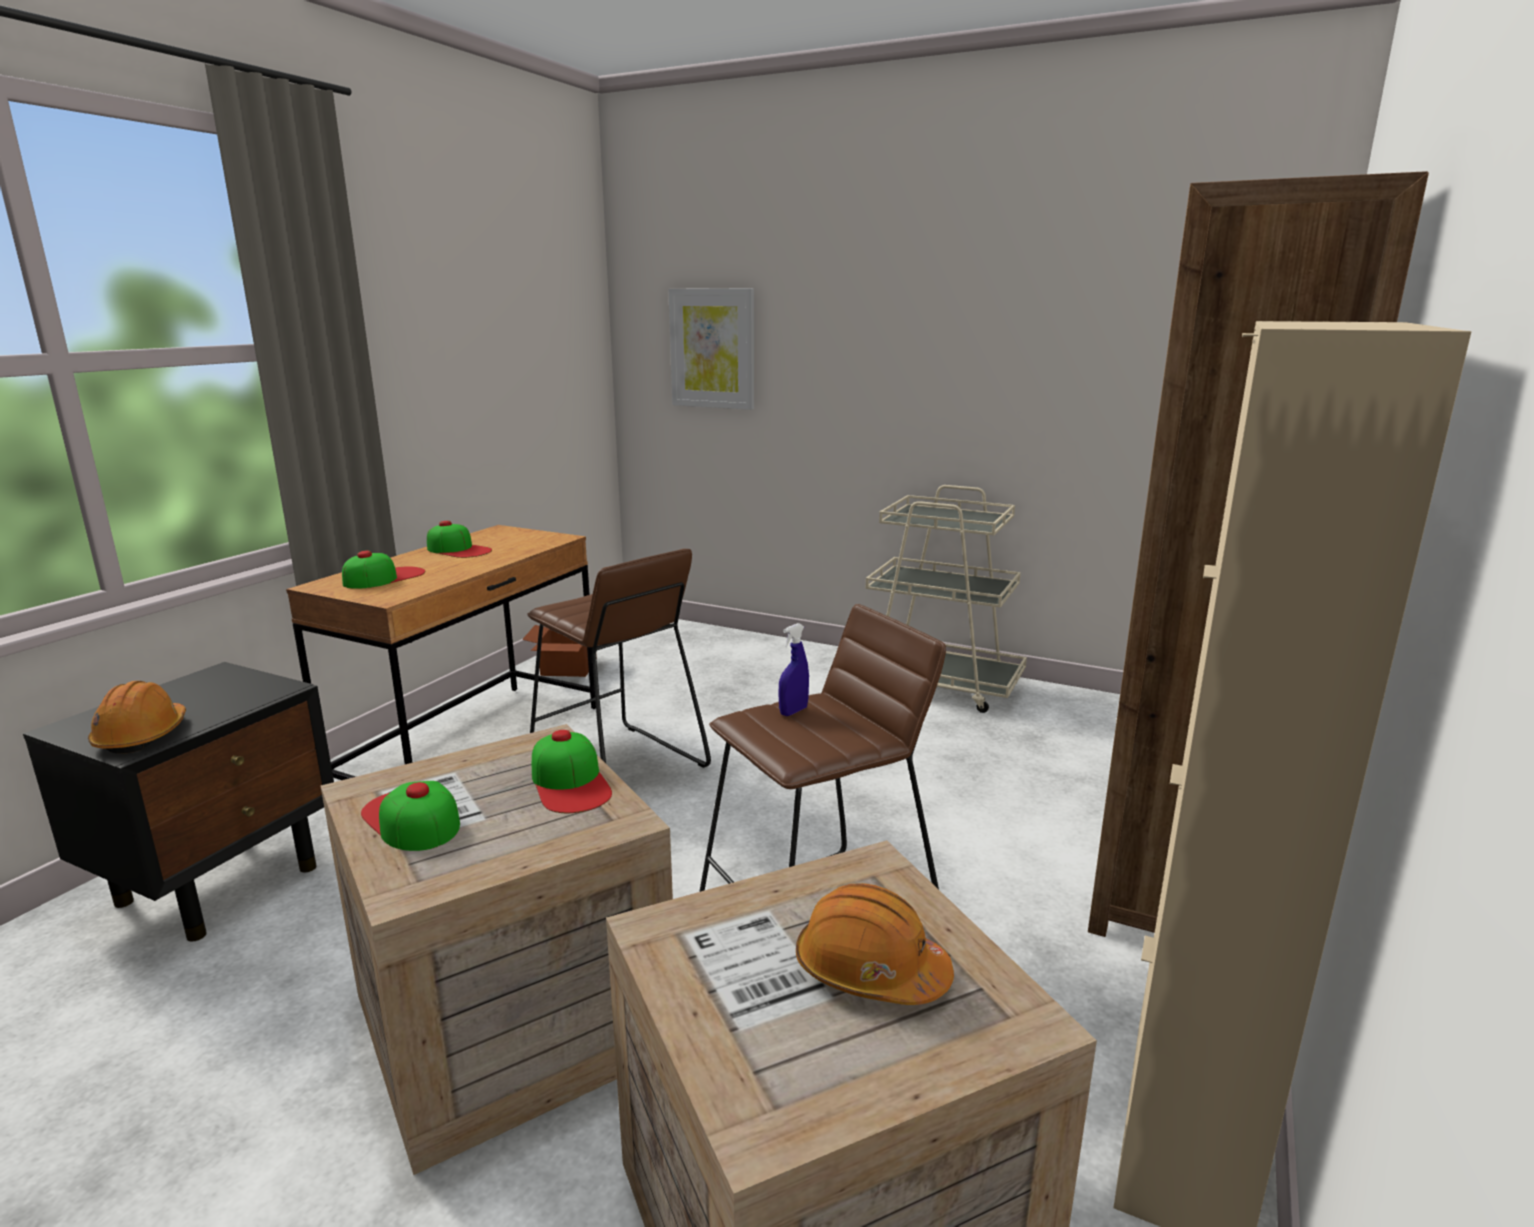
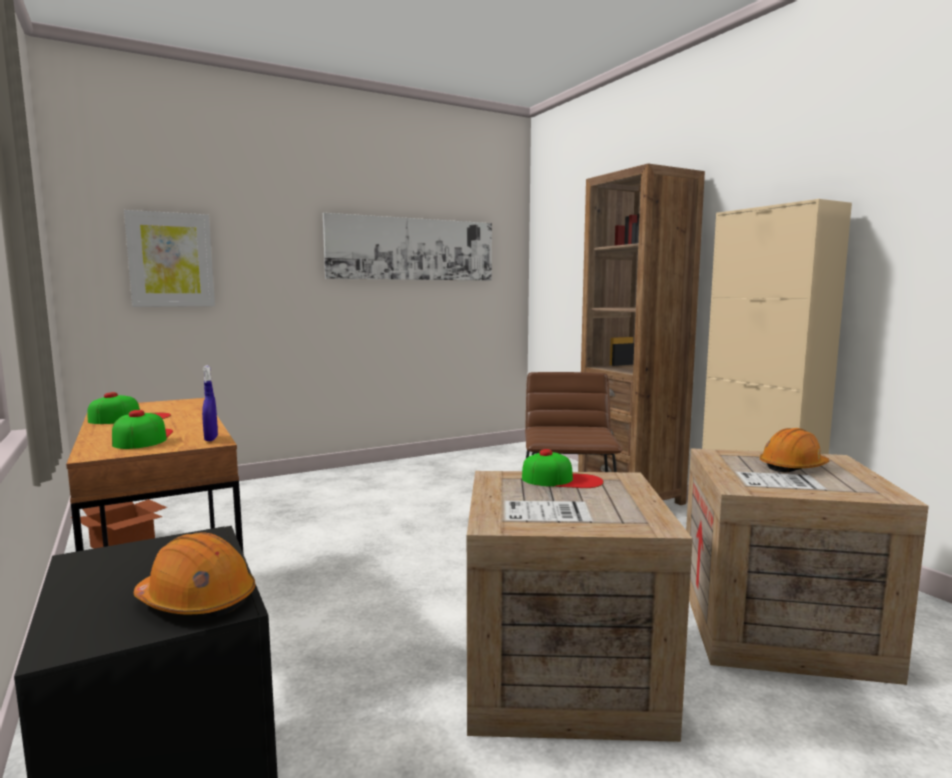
camera: 55 degrees left, 10 degrees down
(411, 819) = (561, 516): cap -> none
(617, 768) = (317, 568): brown stool -> none
(793, 711) = (551, 431): blue spray bottle -> blue spray bottle (211, 439)
(937, 685) = (392, 470): beige cart -> none
(1047, 328) = (412, 249): none -> picture

